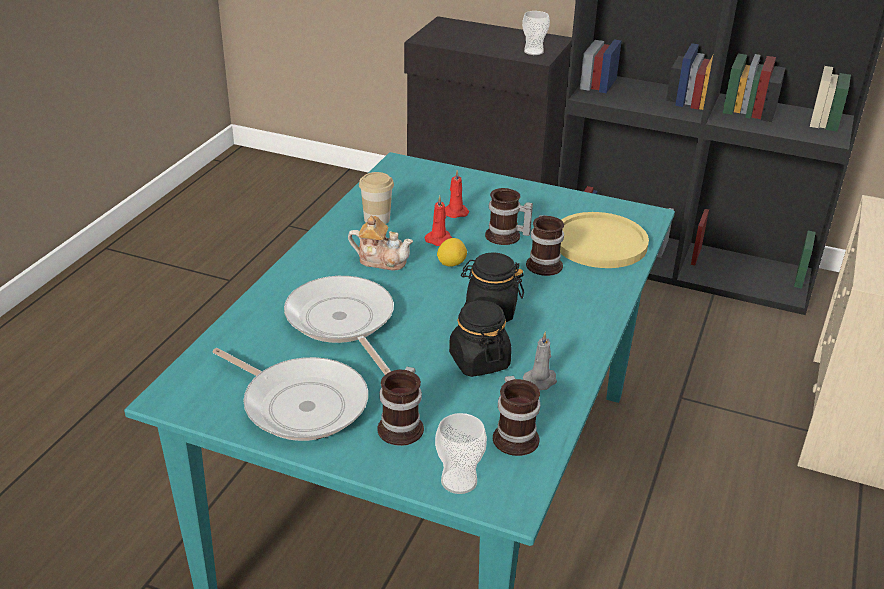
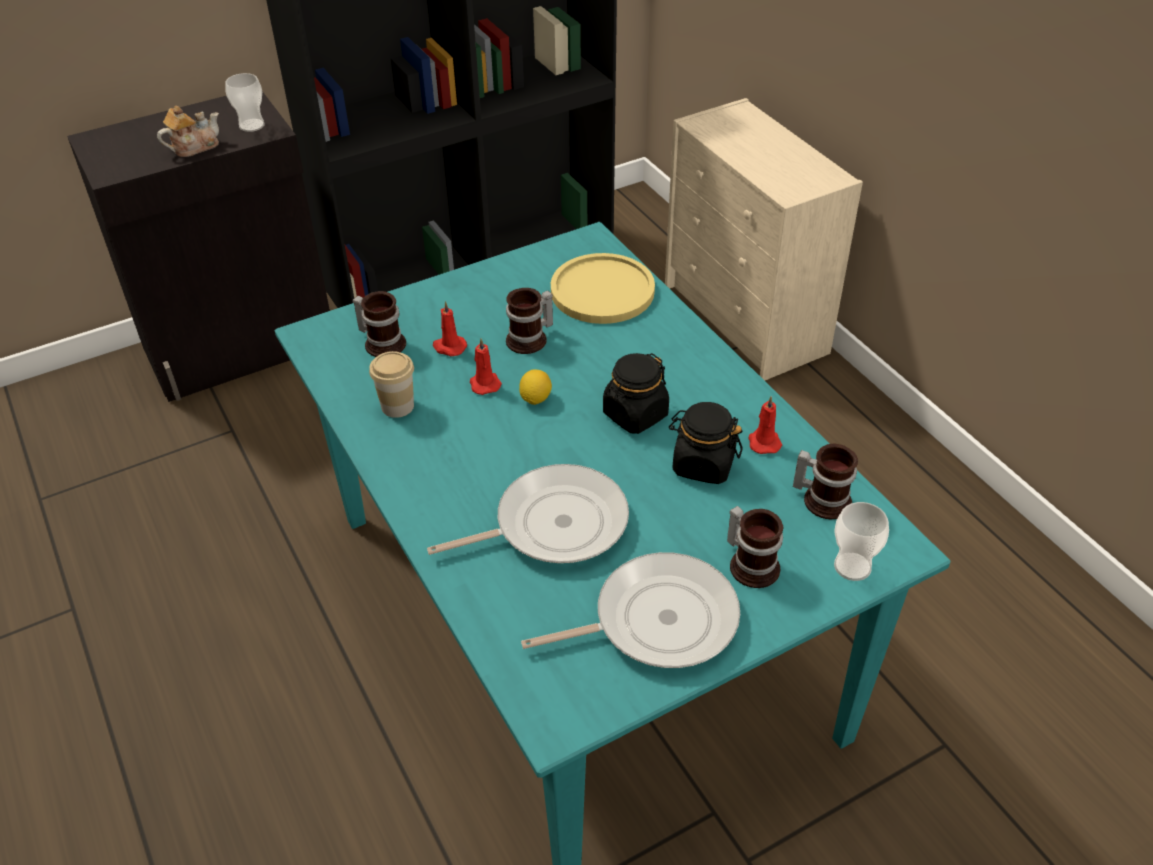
camera: 50 degrees left, 10 degrees up
(342, 322) = (553, 524): frying pan -> frying pan turned 150 degrees clockwise
(381, 260) = (477, 442): teapot -> teapot (194, 147)
(541, 380) = (763, 442): grey candle -> red candle
(545, 263) = (599, 341): mug -> mug (383, 342)

